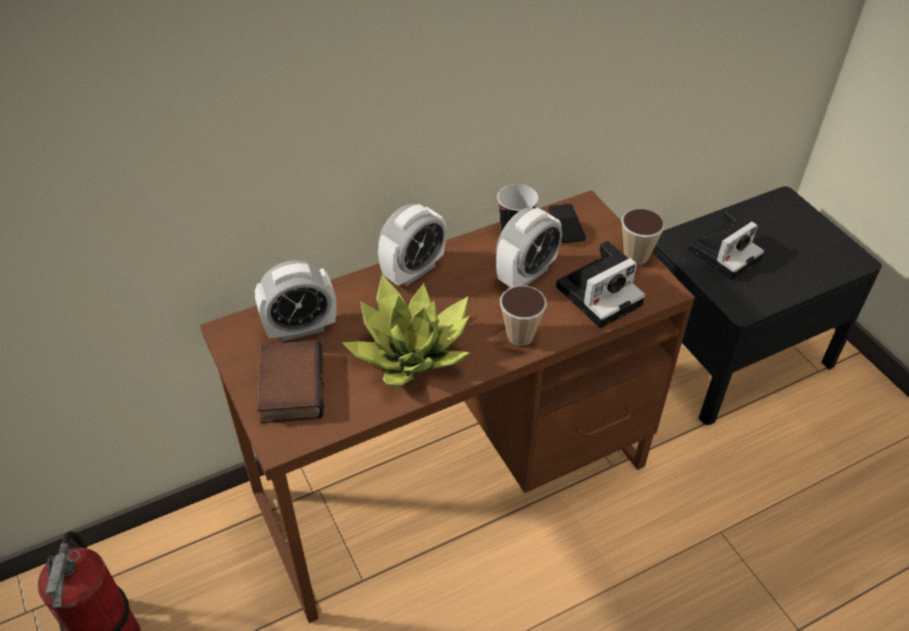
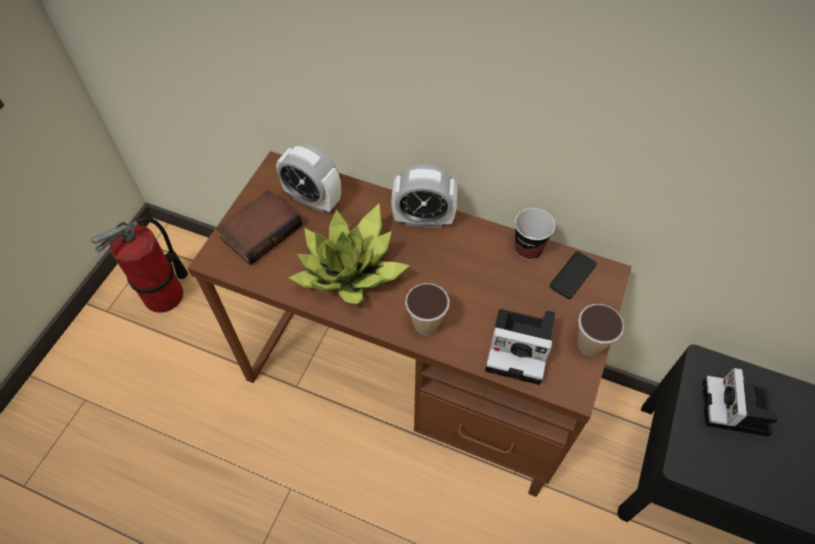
camera: 50 degrees right, 10 degrees up
(526, 275) = (490, 286): alarm clock -> none
(725, 253) = (736, 411): camera -> camera turned 90 degrees clockwise

